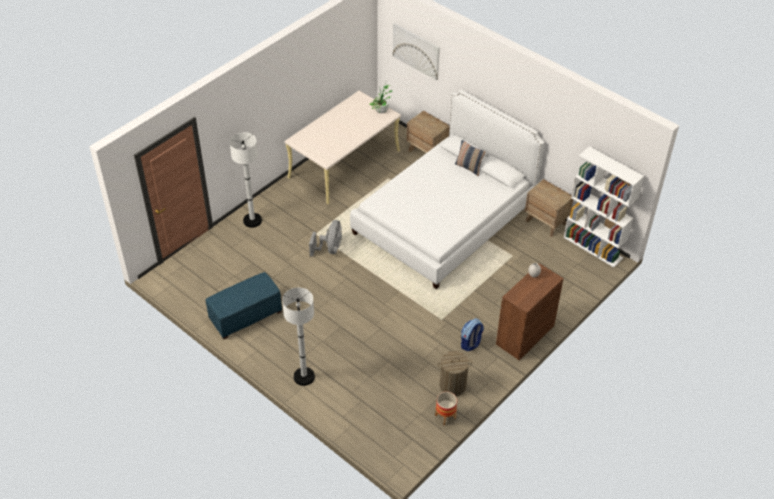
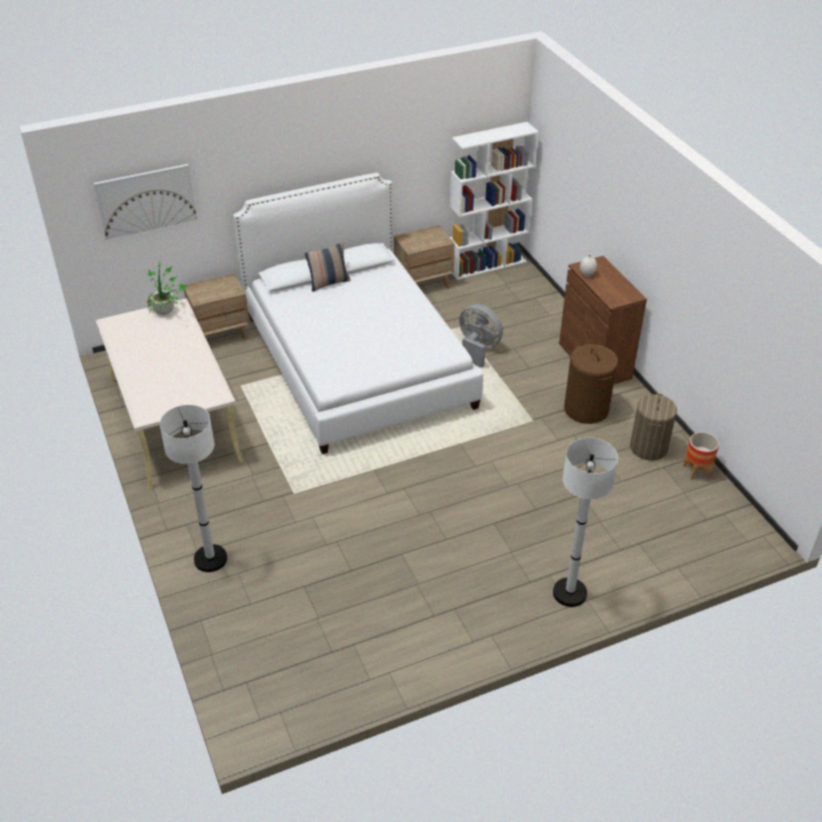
camera: 65 degrees left, 5 degrees down
(245, 316) = (412, 628): blue ottoman -> none
(330, 249) = (335, 487): grey fan -> grey fan (478, 349)
(470, 343) = (586, 409): backpack -> brown laundry basket

